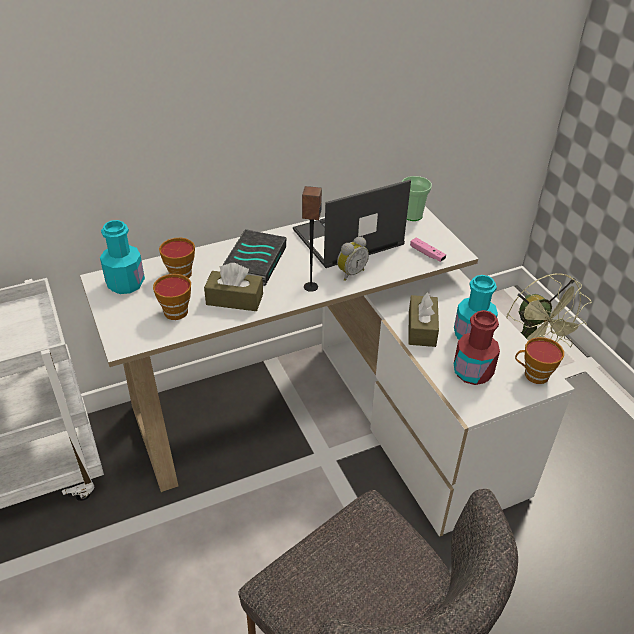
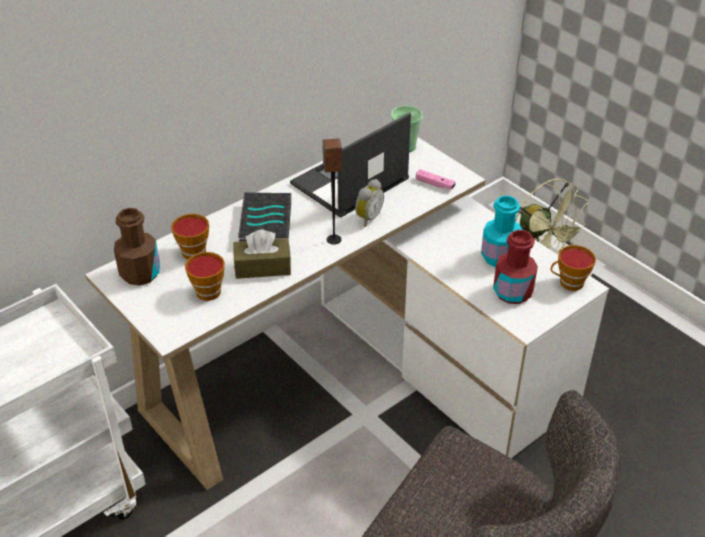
camera: 15 degrees left, 0 degrees up
(125, 283) = (140, 273): turquoise bottle -> brown bottle
(422, 328) = (450, 260): brown tissue box -> none

